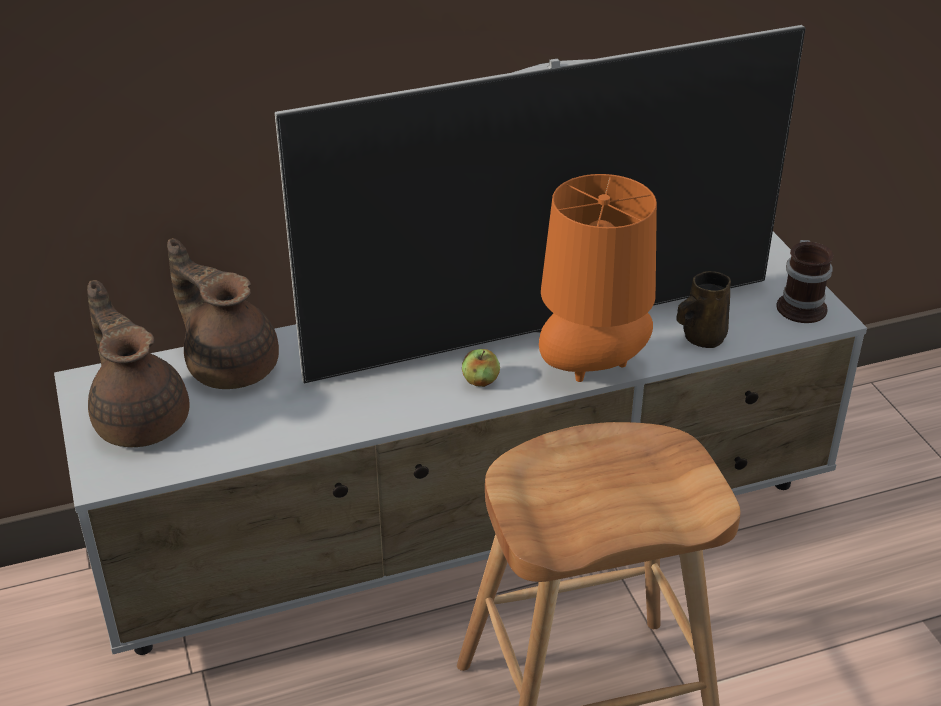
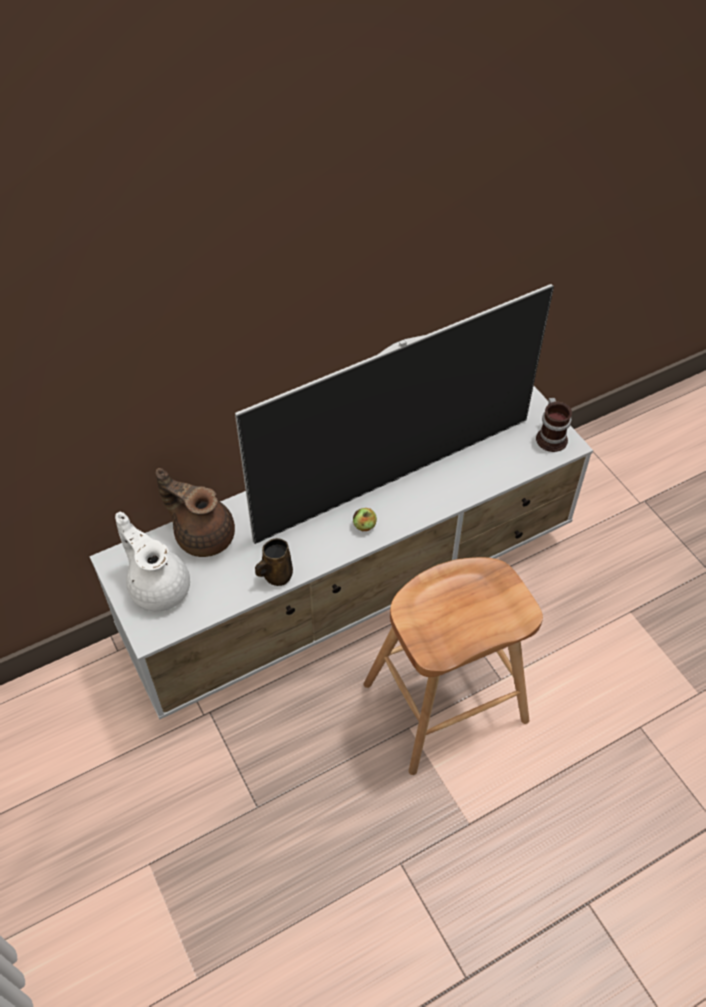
camera: 10 degrees left, 15 degrees up
(141, 419) = (159, 586): brown teapot -> white teapot
(592, 372) = (432, 509): orange table lamp -> none
(701, 337) = (494, 472): brown mug -> brown mug (276, 576)

